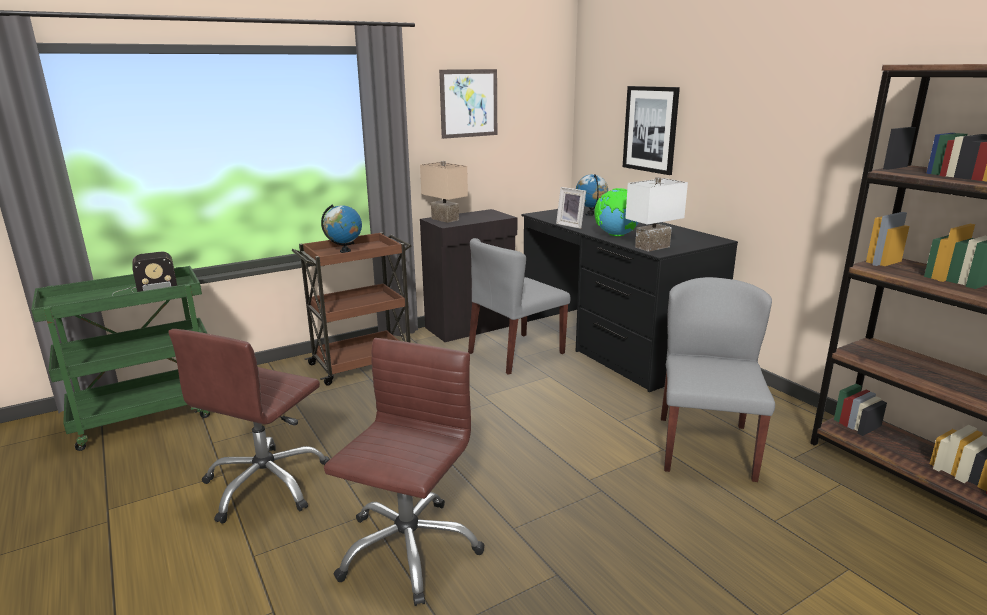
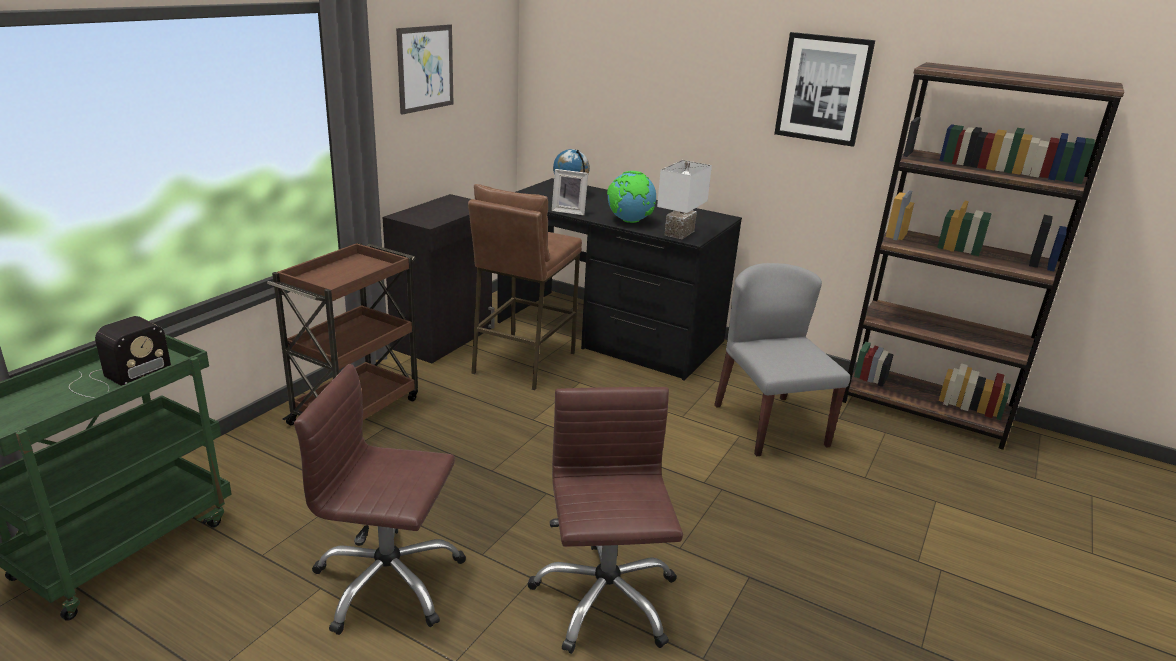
camera: 30 degrees left, 5 degrees up
(267, 484) = (388, 582): brown office chair -> brown office chair turned 105 degrees clockwise
(345, 251) = (336, 275): globe -> none
(443, 219) = (415, 215): beige table lamp -> none
(516, 353) = (523, 362): grey chair -> brown stool
(650, 129) = (630, 98): picture -> picture (823, 89)

